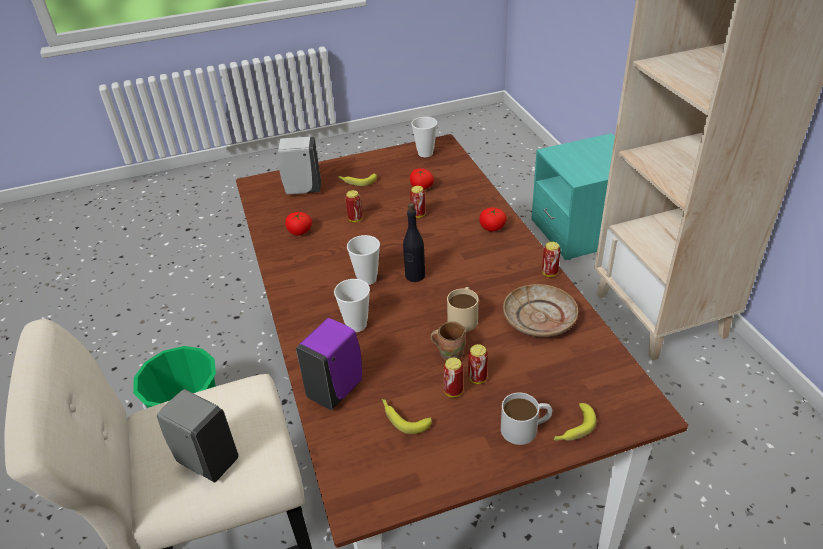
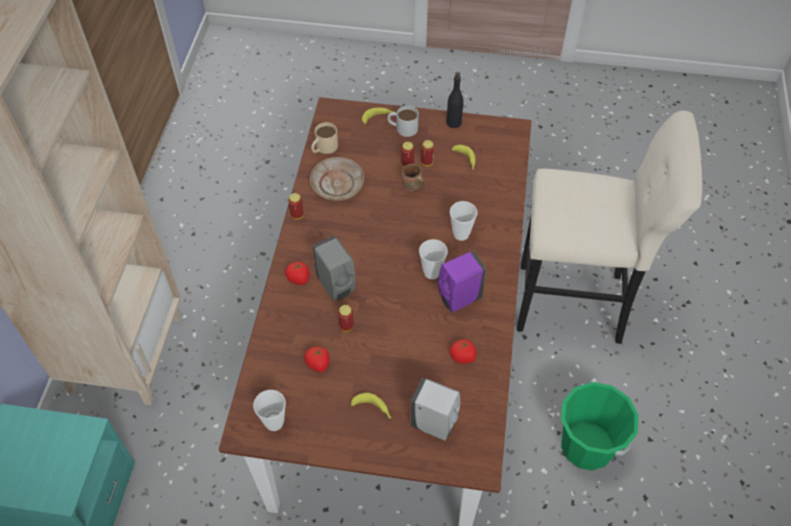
camera: 155 degrees left, 15 degrees up
(206, 460) = (588, 194): grey soap dispenser -> grey soap dispenser (337, 286)
(337, 389) = (496, 193): purple soap dispenser -> purple soap dispenser (458, 299)
(355, 219) = (405, 349): can -> none
(415, 276) = (394, 258): black bottle -> black bottle (454, 122)
(464, 316) = (384, 208): beige mug -> beige mug (323, 148)

